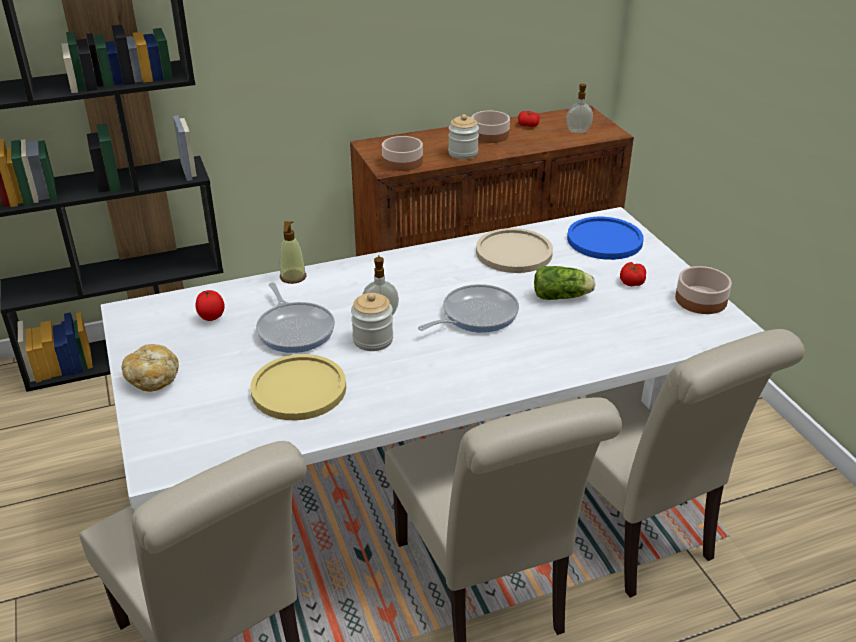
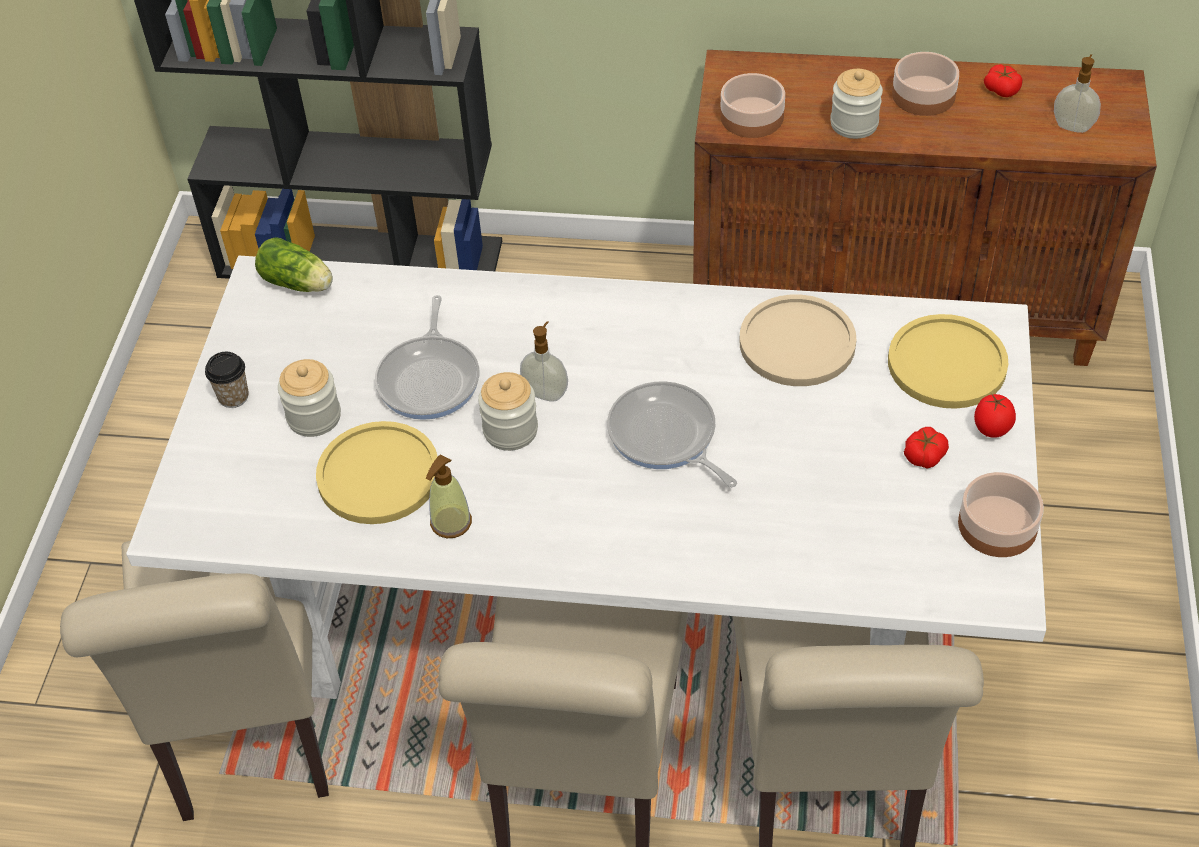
camera: 30 degrees right, 15 degrees up
(153, 379) = (233, 397): bread -> cup
(211, 318) = (346, 323): tomato -> tomato (991, 430)
(225, 372) = (314, 417): none -> jar
(293, 277) = (480, 288): soap dispenser -> soap dispenser (450, 522)
(475, 315) = (665, 437): frying pan -> frying pan turned 120 degrees counterclockwise
(563, 296) = (805, 448): lettuce -> lettuce (299, 283)
(604, 240) = (947, 363): blue plate -> yellow plate

